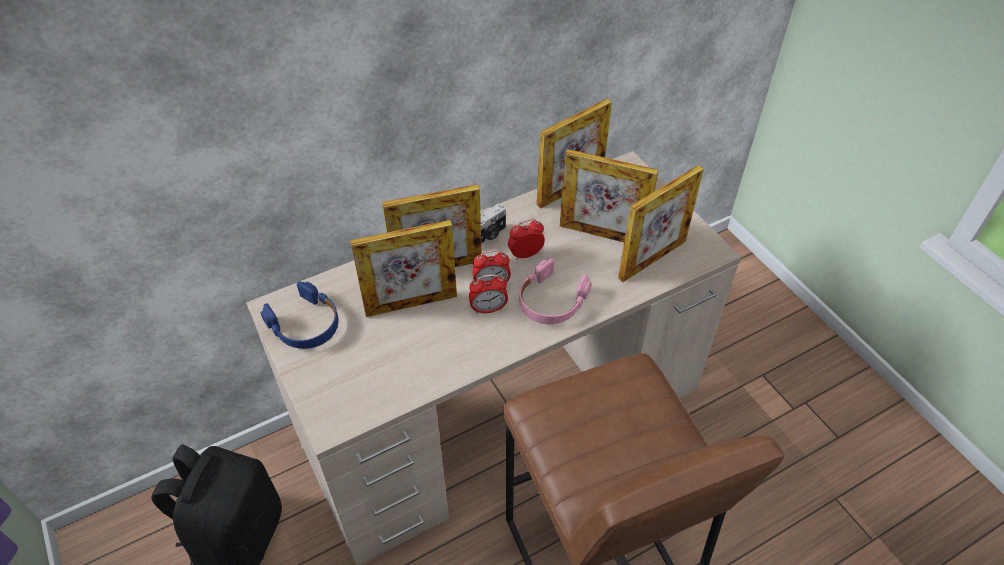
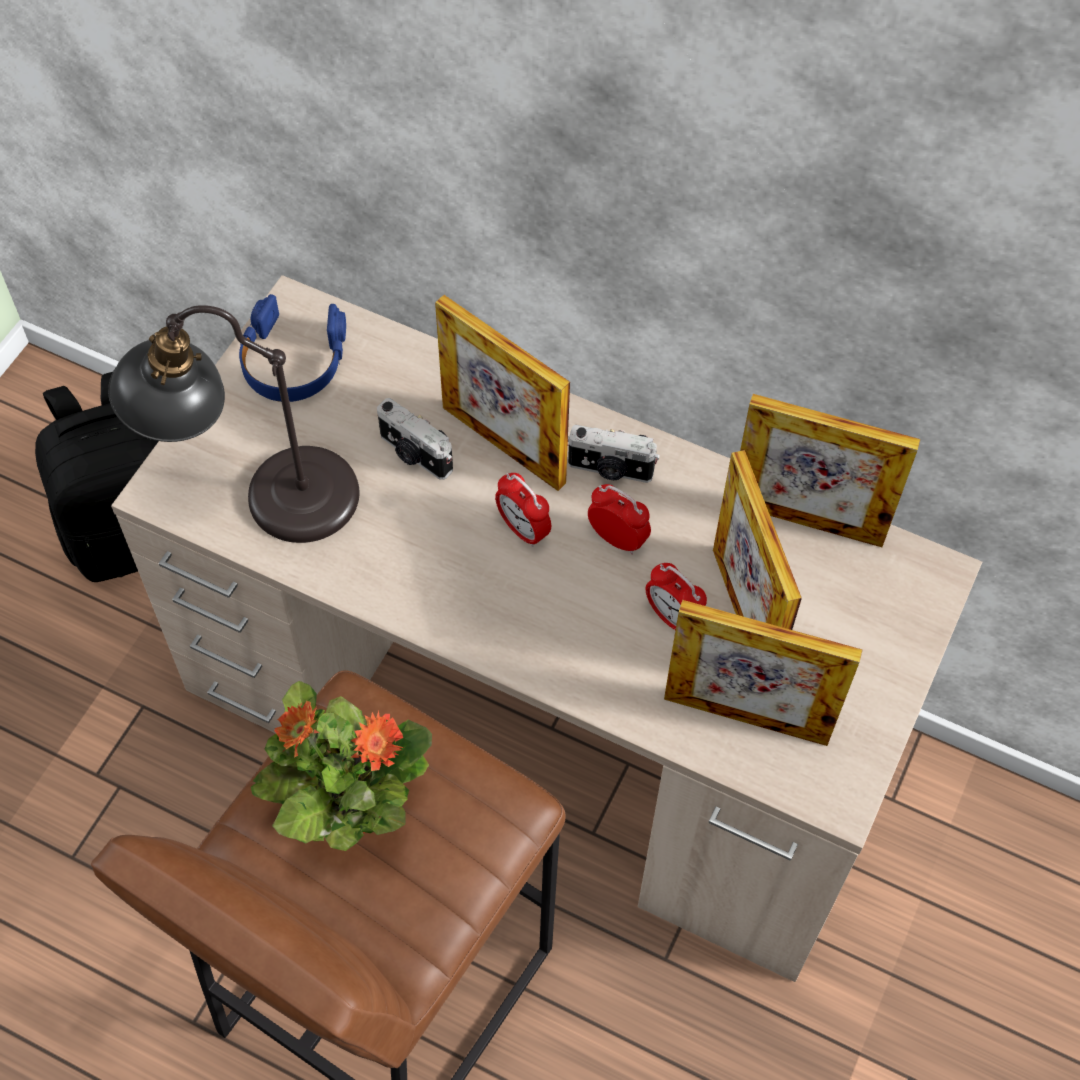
camera: 55 degrees right, 10 degrees up
(371, 382) = (254, 492): none -> grey table lamp
(411, 304) = (414, 454): picture frame -> camera
(488, 309) = (475, 552): alarm clock -> alarm clock (673, 618)
(551, 300) = (551, 622): pink headphones -> none
(598, 432) = (350, 809): none -> potted plant

